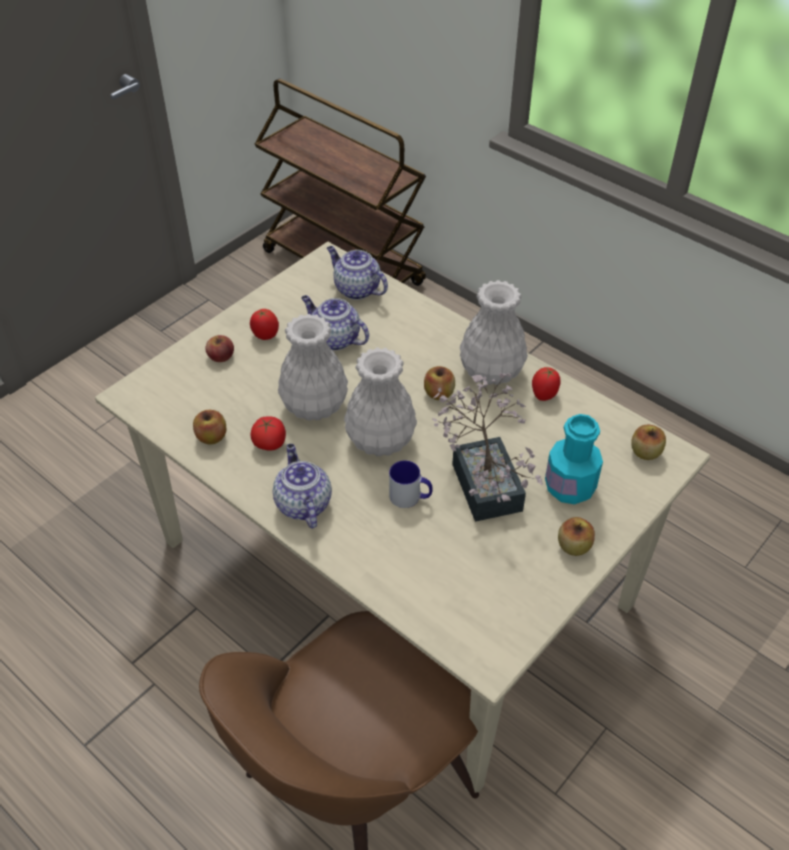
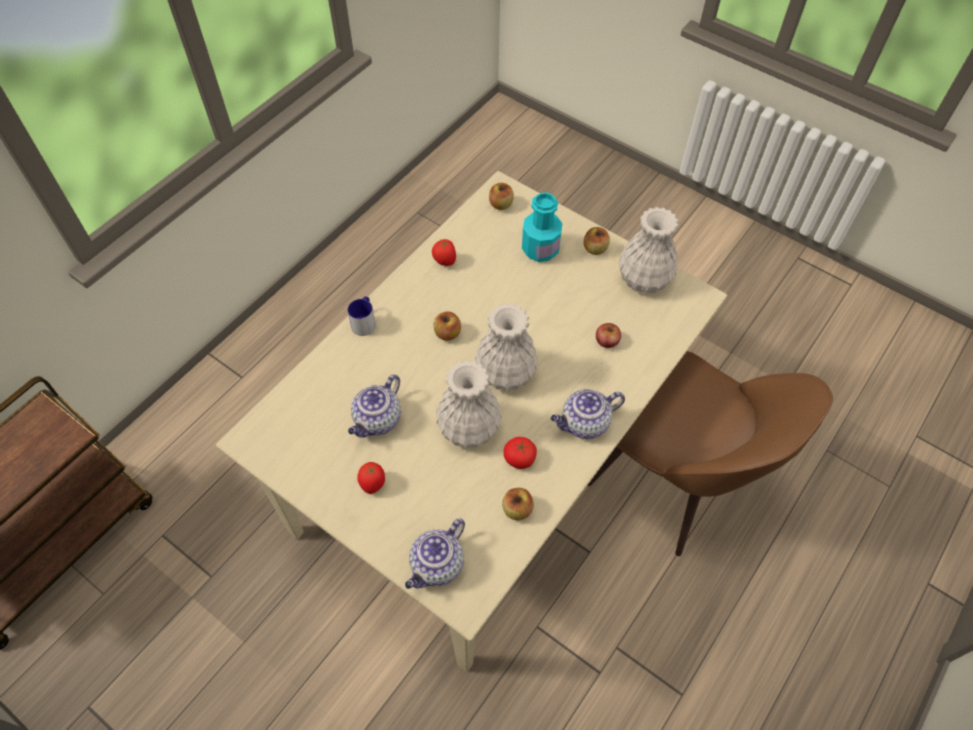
camera: 95 degrees left, 10 degrees up
(221, 356) = (404, 521): apple -> apple (607, 340)
(356, 289) = (302, 408): teapot -> teapot (437, 566)
(410, 497) = (565, 348): mug -> mug (364, 322)
(484, 479) = (539, 300): potted plant -> none
(492, 370) = (417, 296): white vase -> white vase (643, 278)

